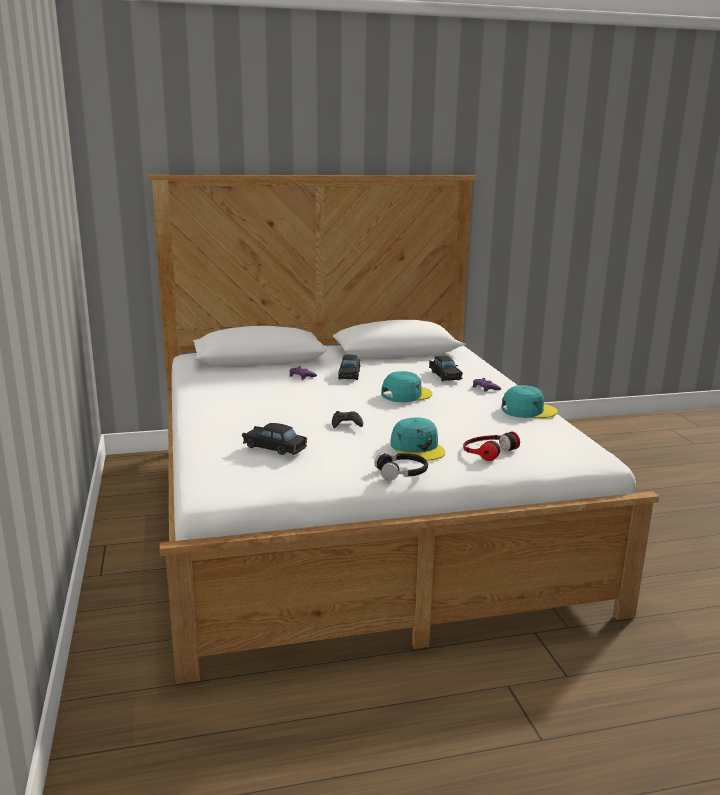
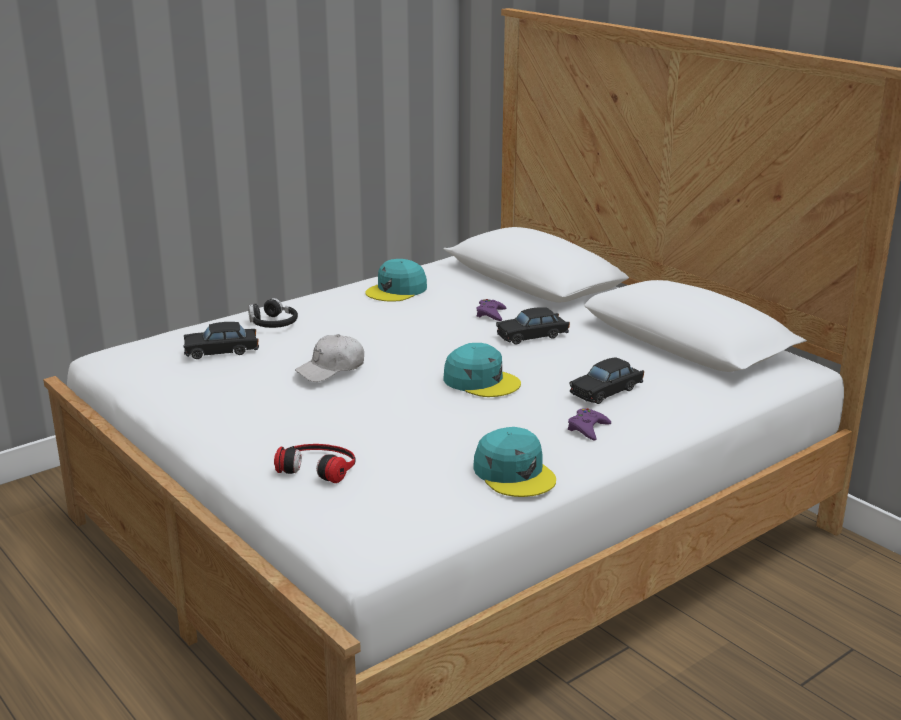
camera: 65 degrees right, 5 degrees up
(274, 448) = (221, 351): black toy car -> black toy car turned 105 degrees counterclockwise
(346, 423) = (331, 369): black game controller -> white cap
(402, 473) = (210, 429): black headphones -> black headphones (273, 323)
(417, 448) = (293, 424): turquoise cap -> turquoise cap (397, 290)

